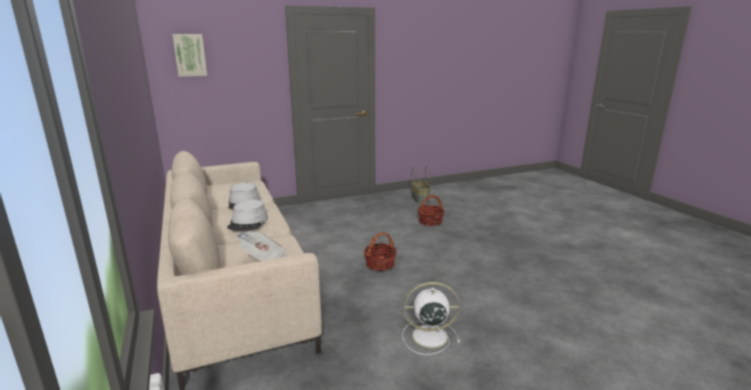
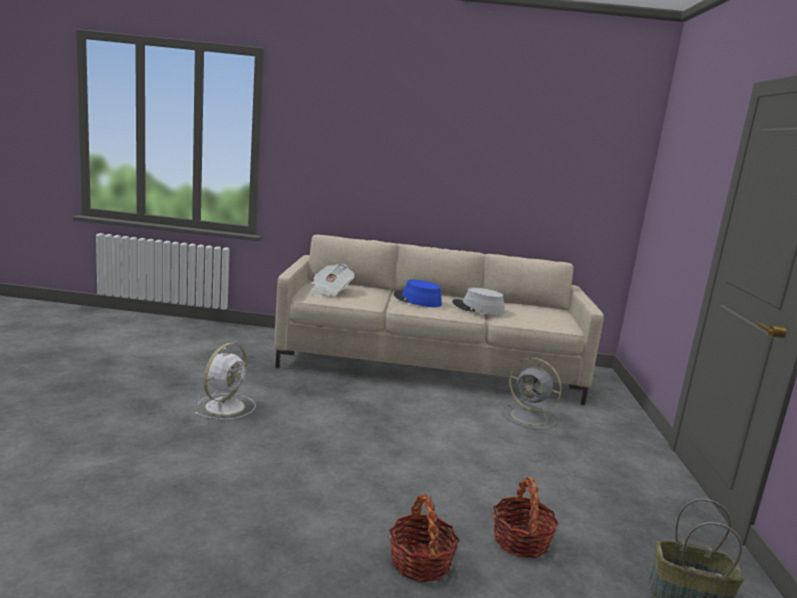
camera: 115 degrees right, 5 degrees down
(190, 55) = (671, 164): picture -> none
(248, 222) = (417, 300): grey hat -> blue hat
(302, 233) = (531, 417): none -> grey fan
(380, 264) = (391, 434): basket -> basket (420, 562)

